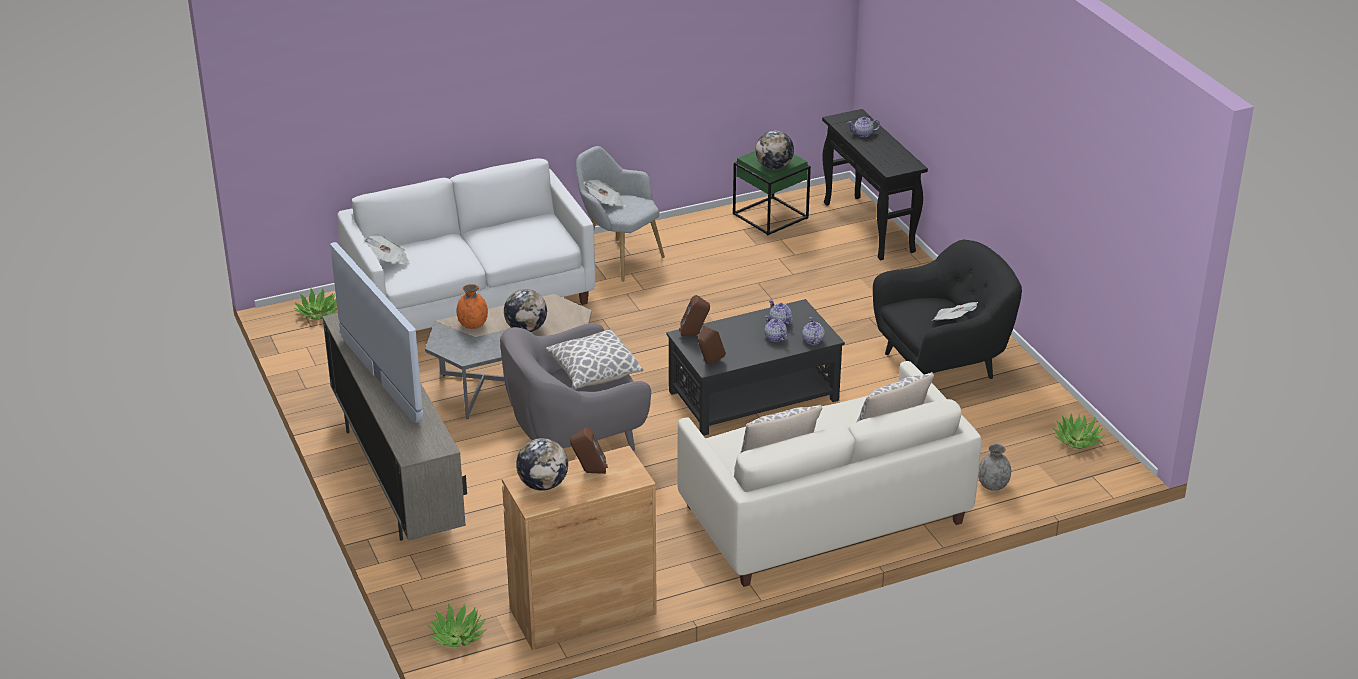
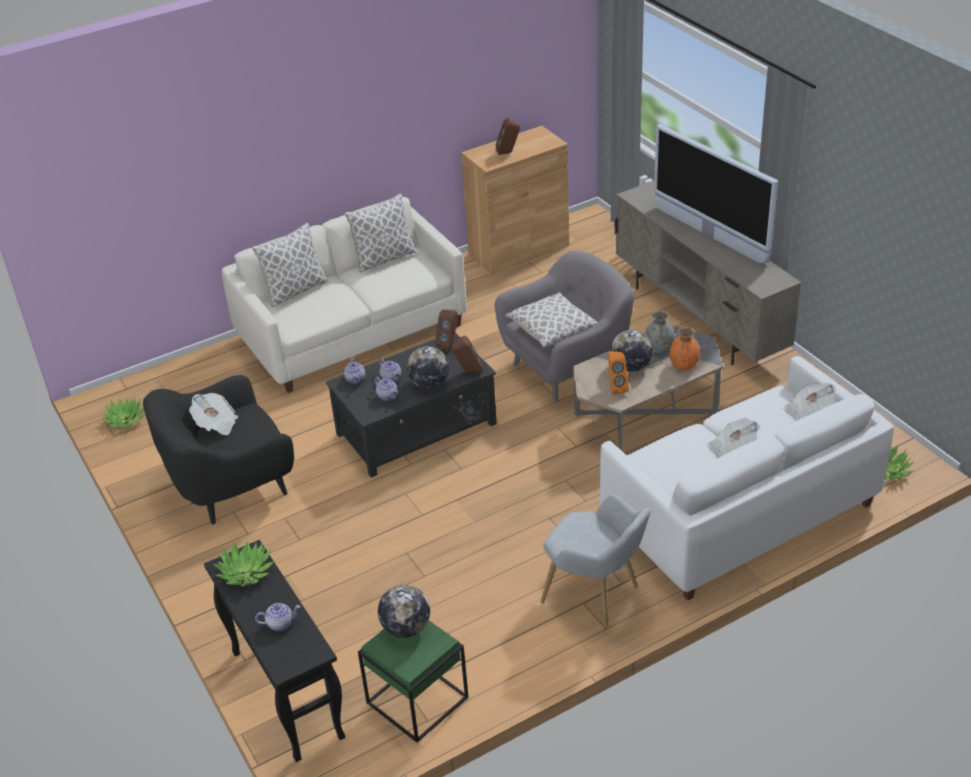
camera: 175 degrees right, 5 degrees up
(458, 636) = (596, 227): potted plant -> potted plant (246, 572)
(543, 484) = (537, 142): globe -> globe (429, 384)
(550, 312) = (615, 387): none -> orange speaker
(605, 203) = (609, 537): newspaper -> newspaper (732, 448)
(992, 485) = (212, 370): grey vase -> grey vase (659, 348)

